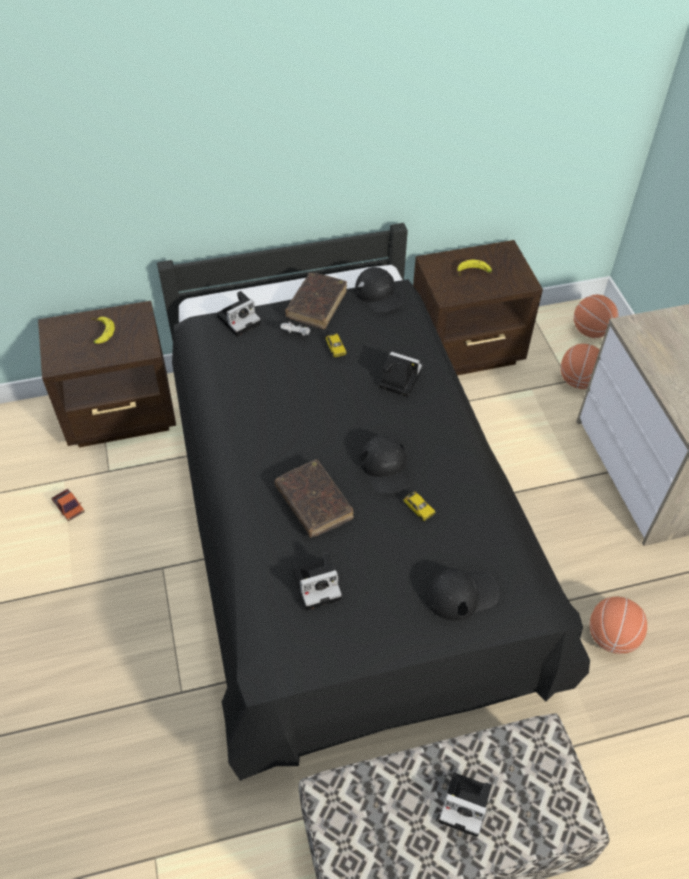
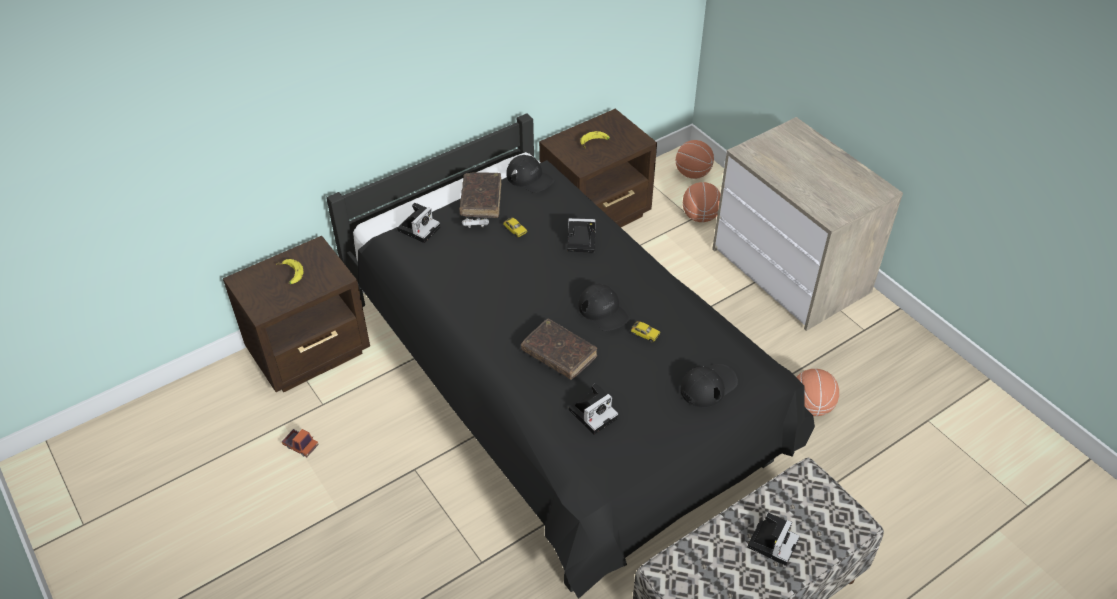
camera: 20 degrees left, 5 degrees down
(467, 805) = (772, 542): camera -> camera turned 60 degrees counterclockwise

